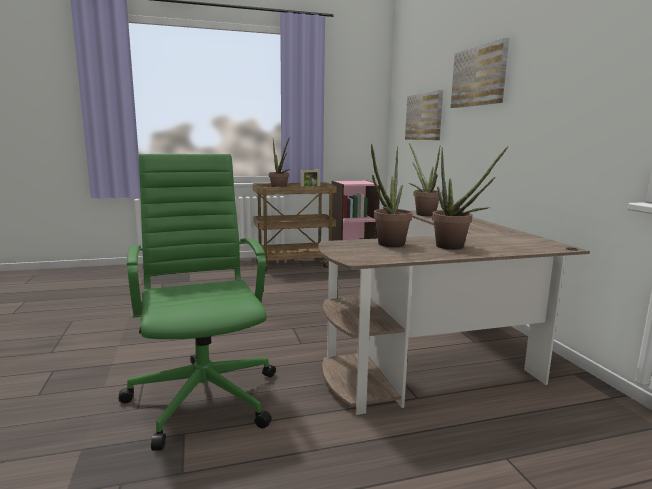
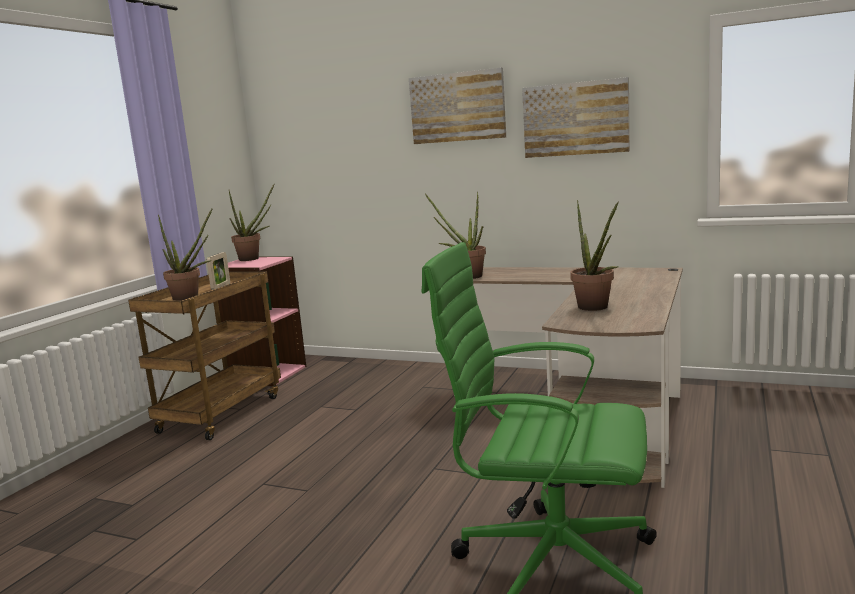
camera: 50 degrees left, 0 degrees up
(424, 117) = (349, 156): picture -> picture (575, 119)
(455, 247) = (631, 293): potted plant -> potted plant (253, 258)

